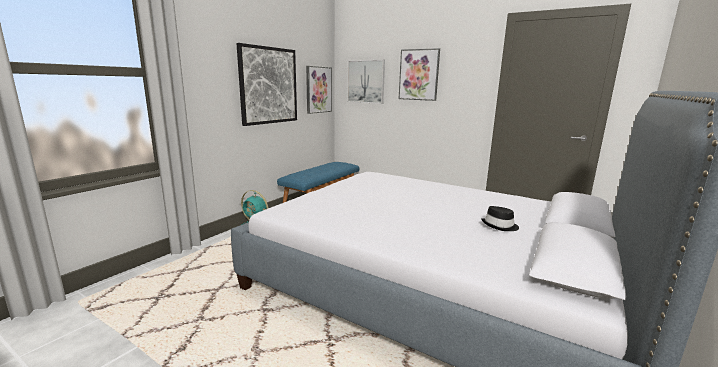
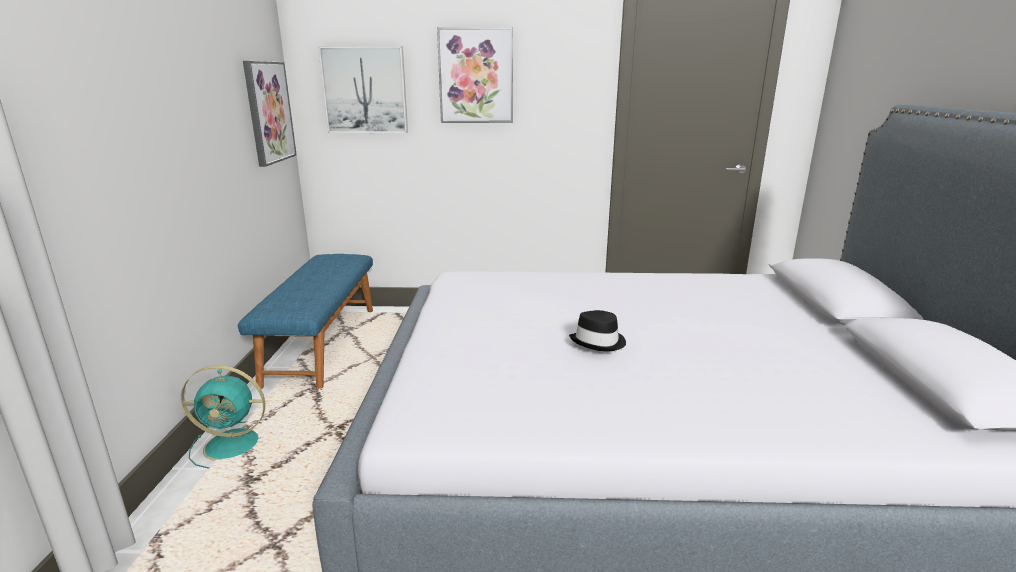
camera: 30 degrees left, 5 degrees up
(268, 85) = (186, 114): picture -> none
(500, 226) = (781, 338): black hat -> black hat (599, 342)

